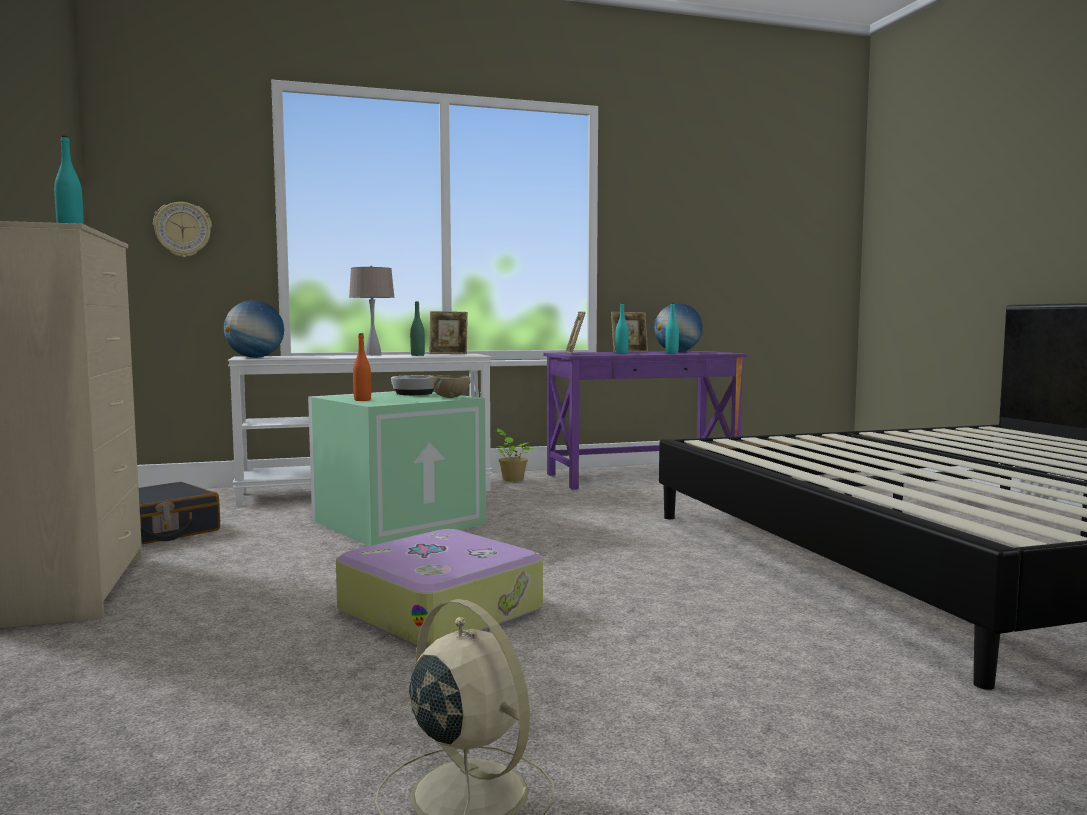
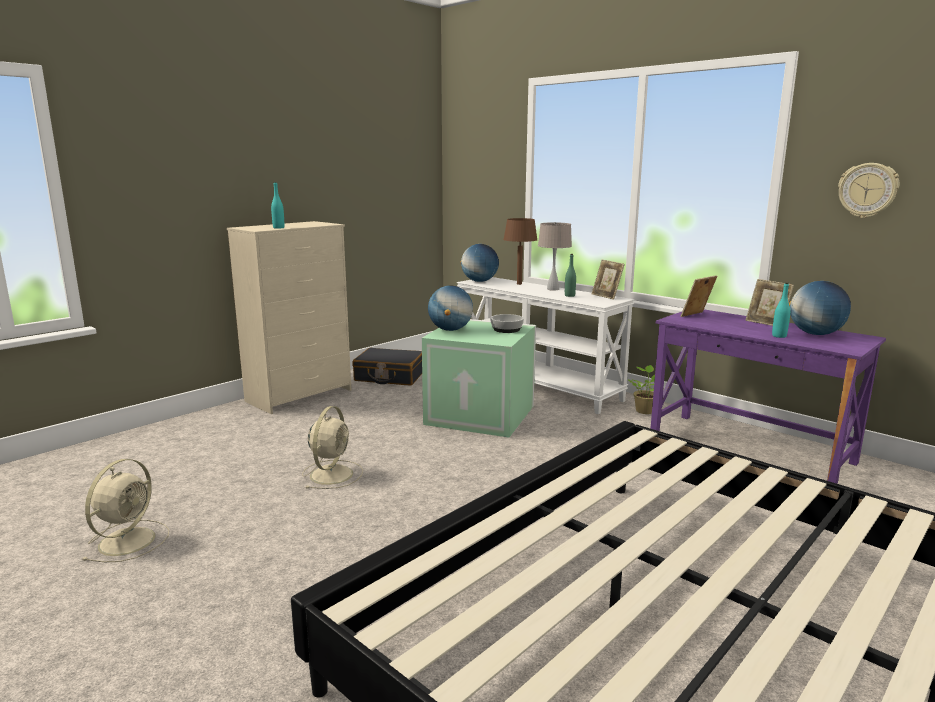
camera: 60 degrees right, 10 degrees up
(183, 229) = (480, 189): wall clock -> wall clock (867, 190)
(314, 356) = (519, 284): none -> brown table lamp
(362, 400) = (450, 330): orange bottle -> globe
(441, 610) = (332, 474): suitcase -> beige fan
(450, 398) = (494, 340): beige bowl -> none
(621, 353) = (739, 324): turquoise bottle -> none

